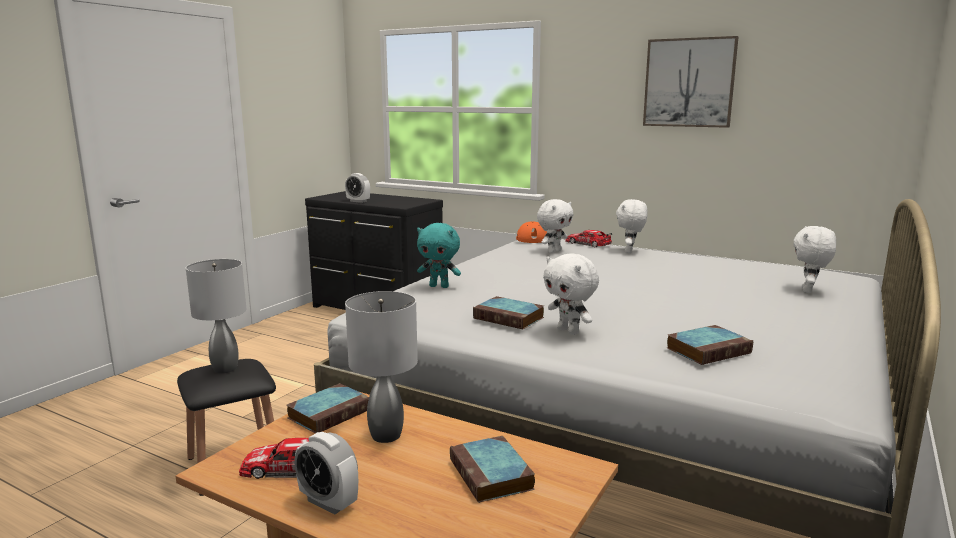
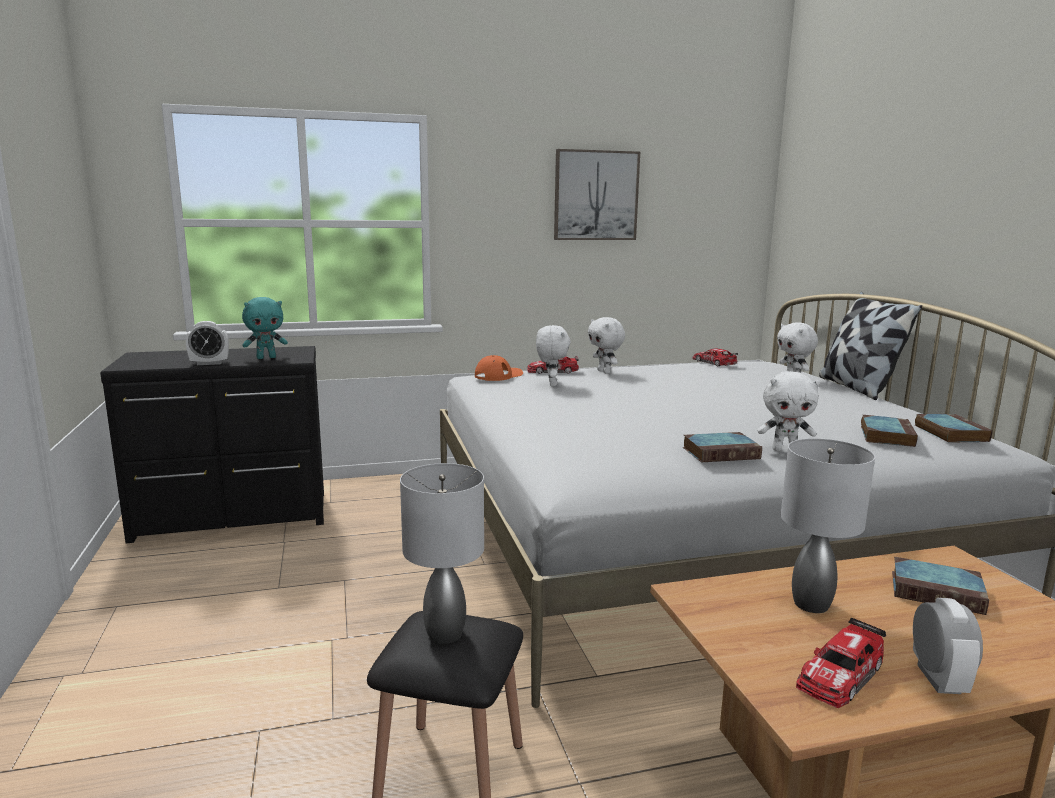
camera: 45 degrees left, 0 degrees up
(328, 502) = (938, 679): alarm clock -> alarm clock turned 75 degrees counterclockwise
(330, 413) = (722, 611): book -> book (949, 433)
(439, 286) = (575, 442): turquoise plush toy -> turquoise plush toy (266, 358)
(767, 263) = (714, 363): none -> toy car
(866, 315) = (857, 388): none -> pillow

